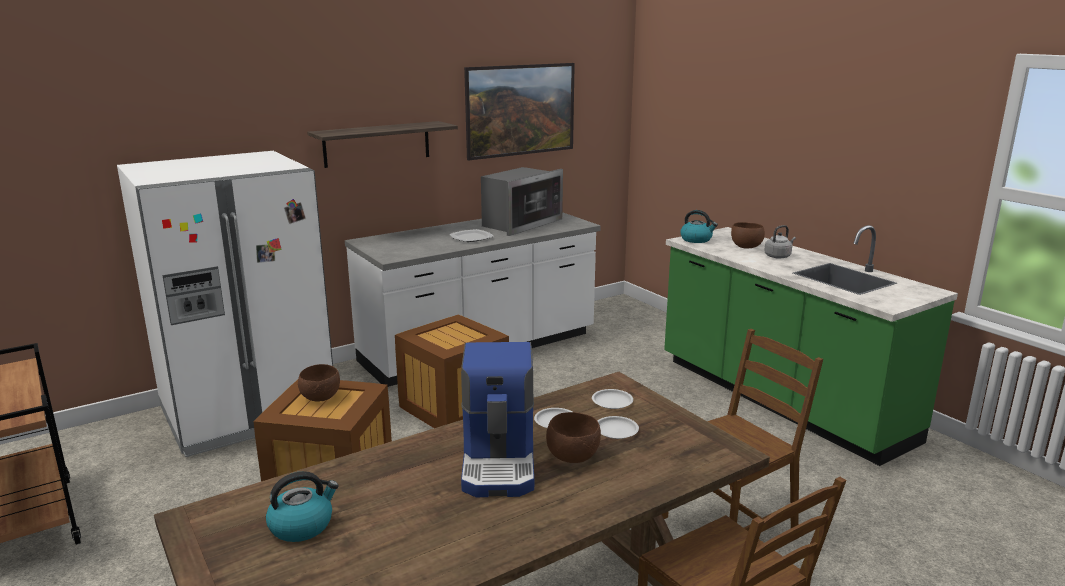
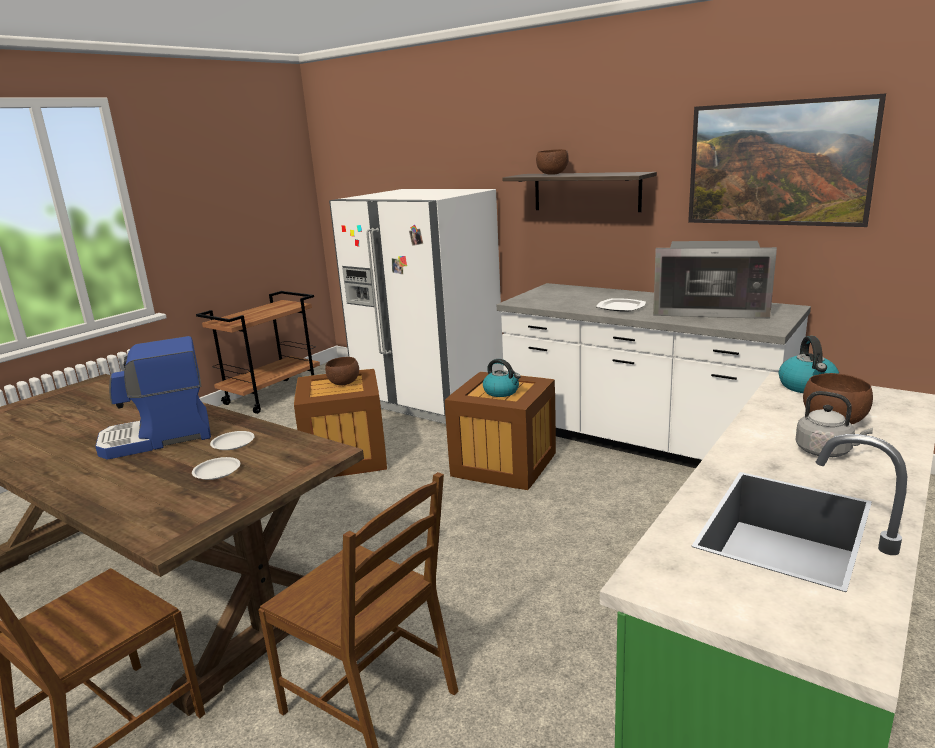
camera: 70 degrees right, 0 degrees up
(302, 525) = (79, 406): kettle -> kettle (502, 392)
(573, 457) = (163, 463): brown bowl -> brown bowl (553, 174)
(612, 402) = (282, 458): white plate -> none

